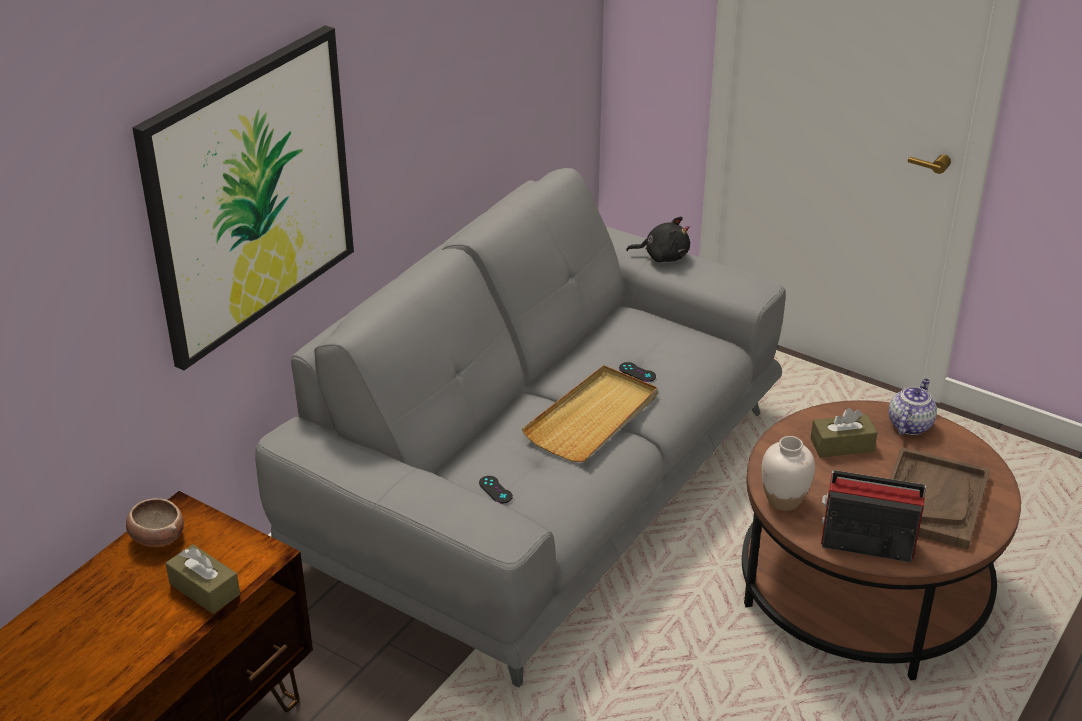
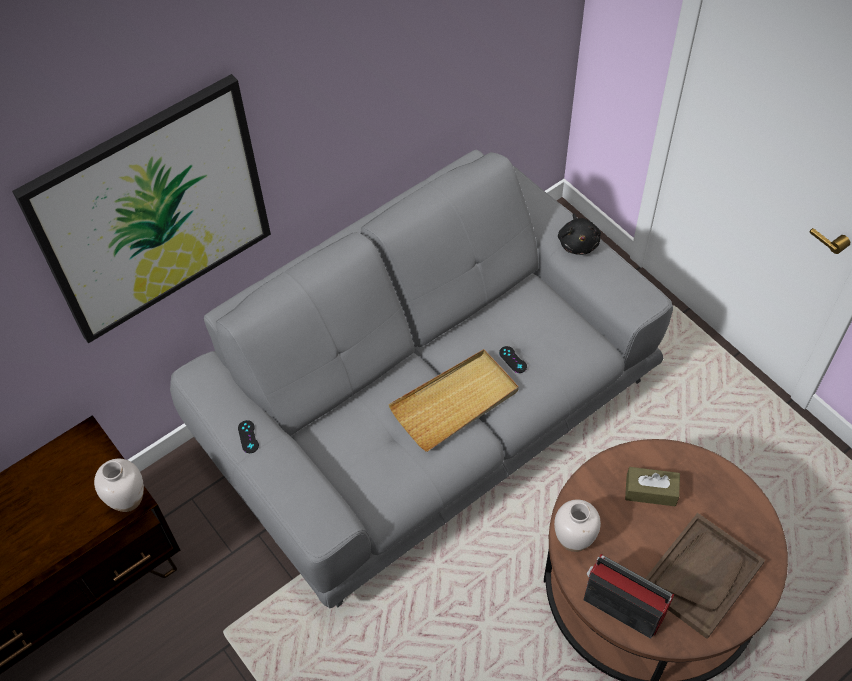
camera: 20 degrees right, 20 degrees up
(157, 537) = (60, 459): bowl -> none
(204, 589) = (76, 523): brown tissue box -> none
(260, 554) = (127, 499): none -> white vase
(495, 490) = (347, 459): black game controller -> black game controller (248, 437)
(663, 256) = (578, 243): black plush toy -> black plush toy turned 60 degrees clockwise
(909, 424) = (721, 484): teapot -> none

